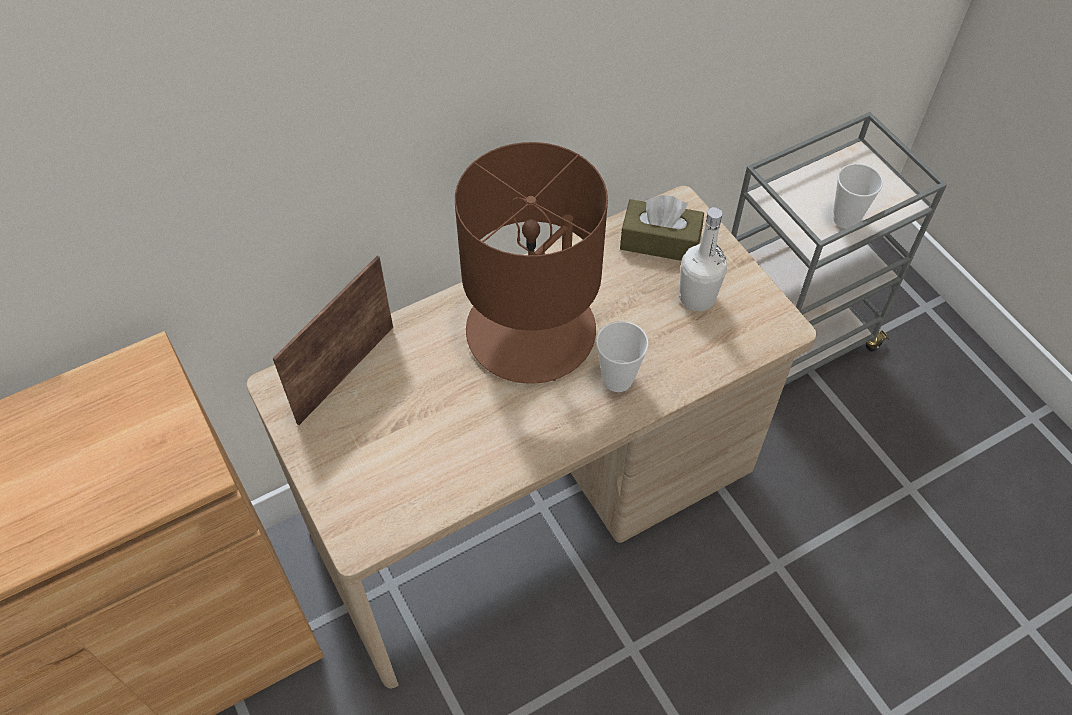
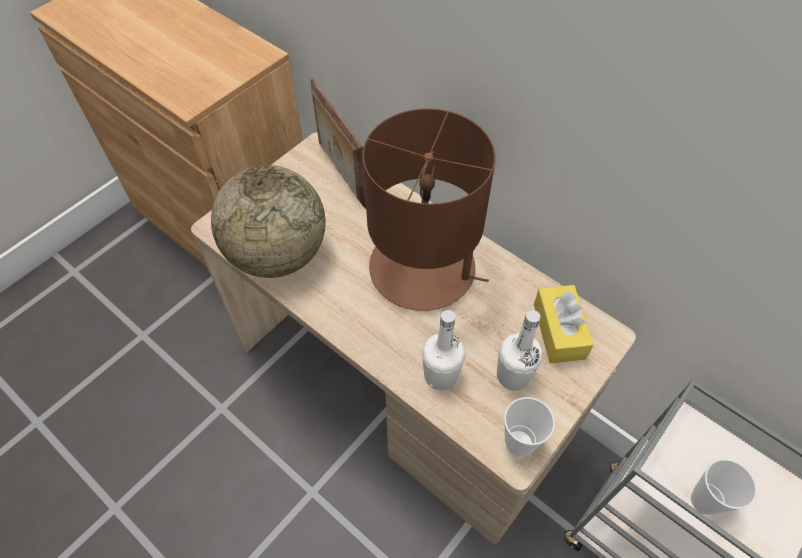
camera: 70 degrees right, 0 degrees up
(344, 372) = (341, 175): picture frame -> picture frame turned 135 degrees counterclockwise
(442, 476) = (277, 254): none -> globe
(617, 379) = (402, 339): cup -> cup (519, 443)
(660, 241) = (559, 331): brown tissue box -> yellow tissue box
(675, 359) = (440, 375): none -> white bottle

